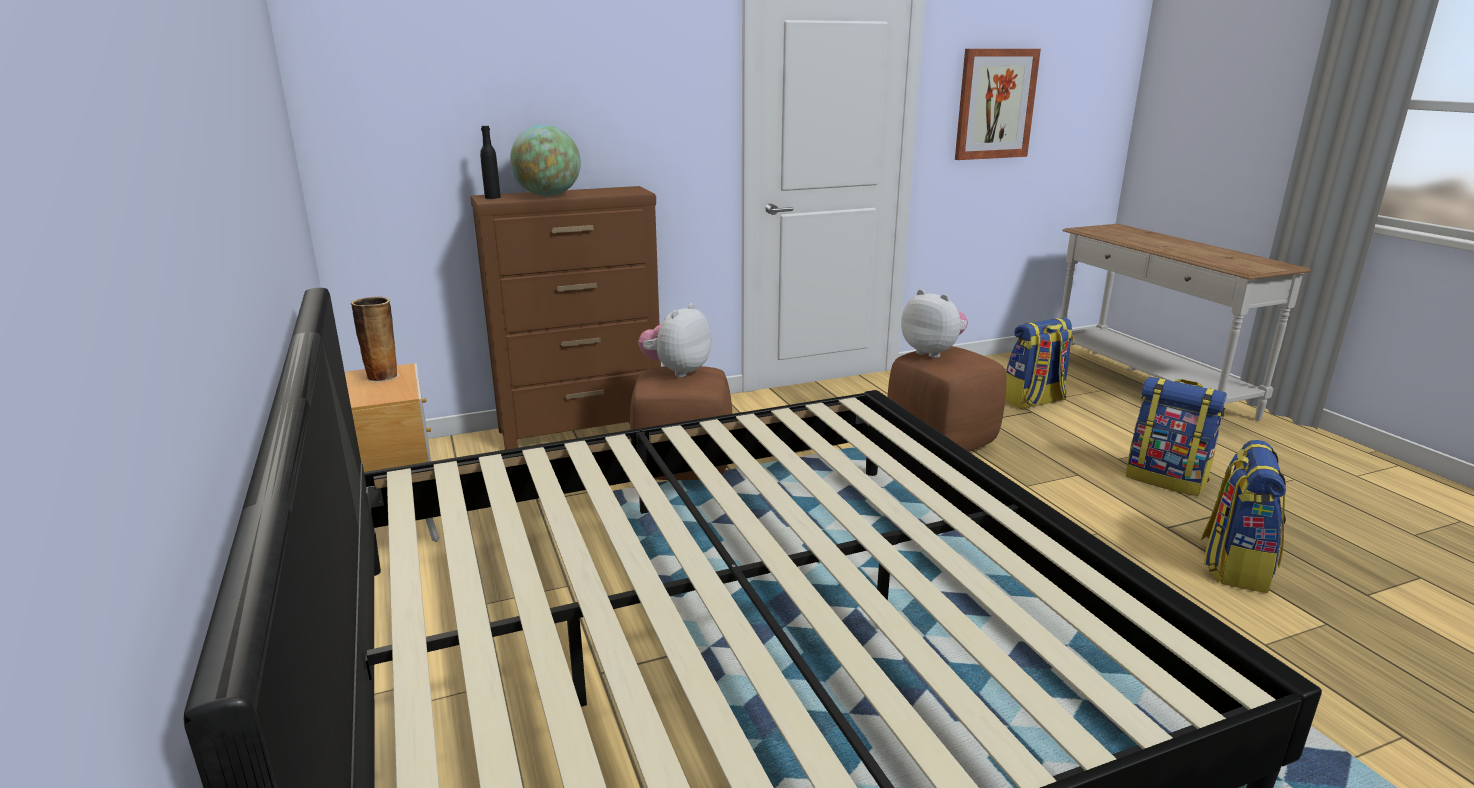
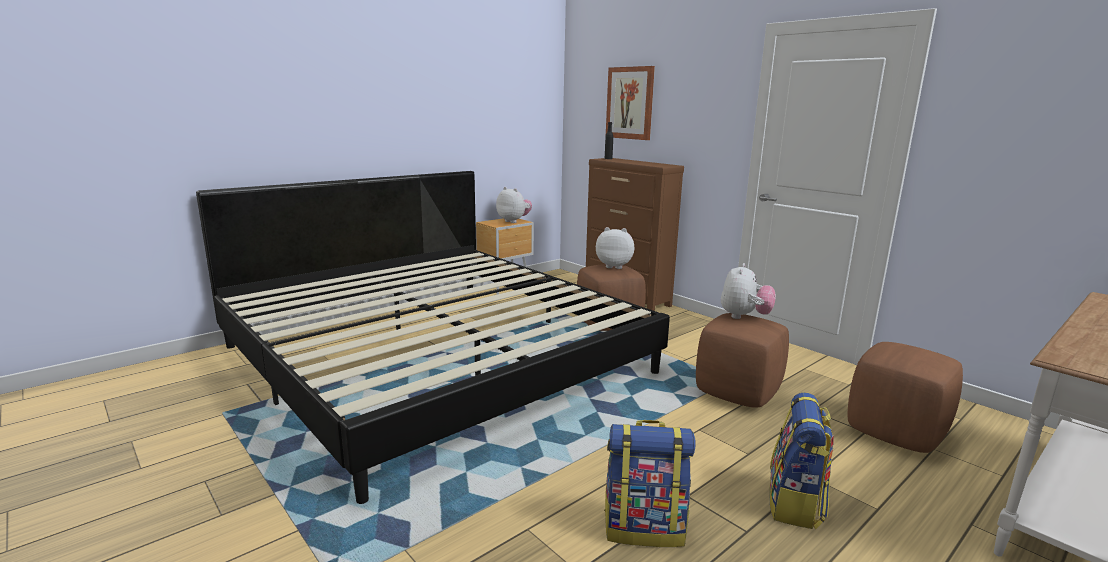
camera: 70 degrees right, 5 degrees down
(383, 376) = (514, 221): vase -> plush toy
(548, 195) = (626, 161): globe -> none
(995, 104) = (1020, 137): picture -> picture (630, 103)
(1034, 401) = (894, 433): backpack -> brown ottoman

